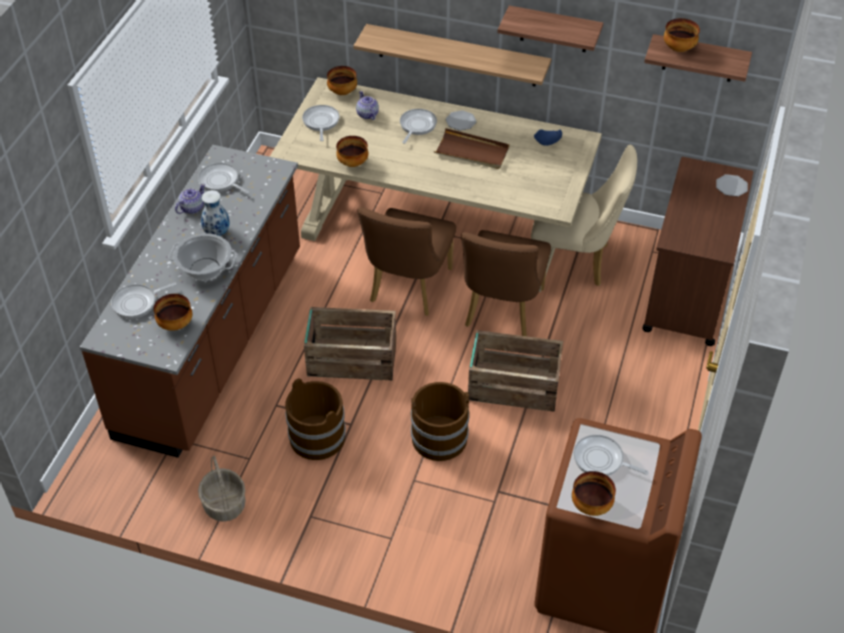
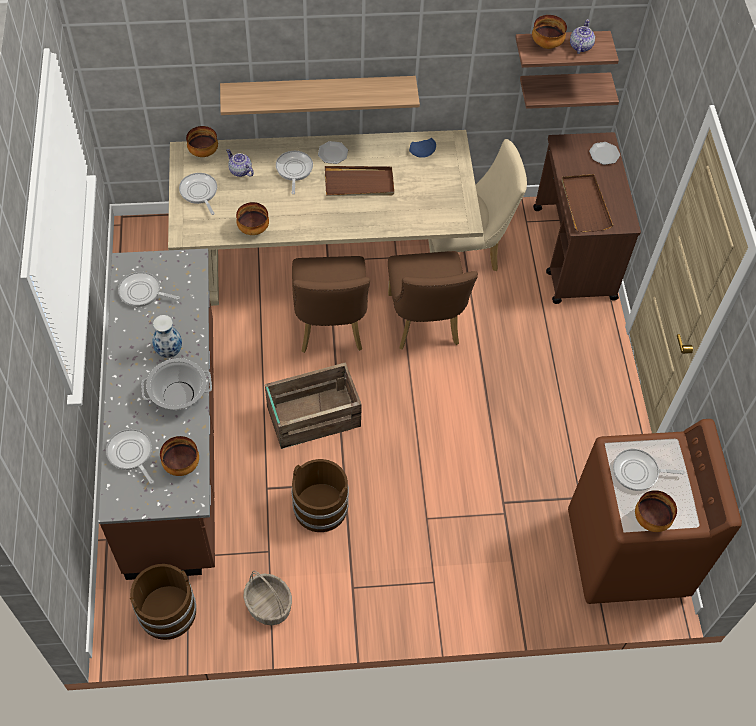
camera: 25 degrees left, 10 degrees up
(137, 303) = (131, 454): frying pan -> frying pan turned 105 degrees clockwise
(191, 208) = (129, 331): teapot -> teapot (580, 46)
(439, 438) = (429, 469): brown bucket -> brown bucket (167, 612)
(512, 385) = (468, 395): crate -> none
(554, 29) = (417, 49): shelf -> shelf (562, 87)
(687, 224) = (585, 204): none -> brown tray

